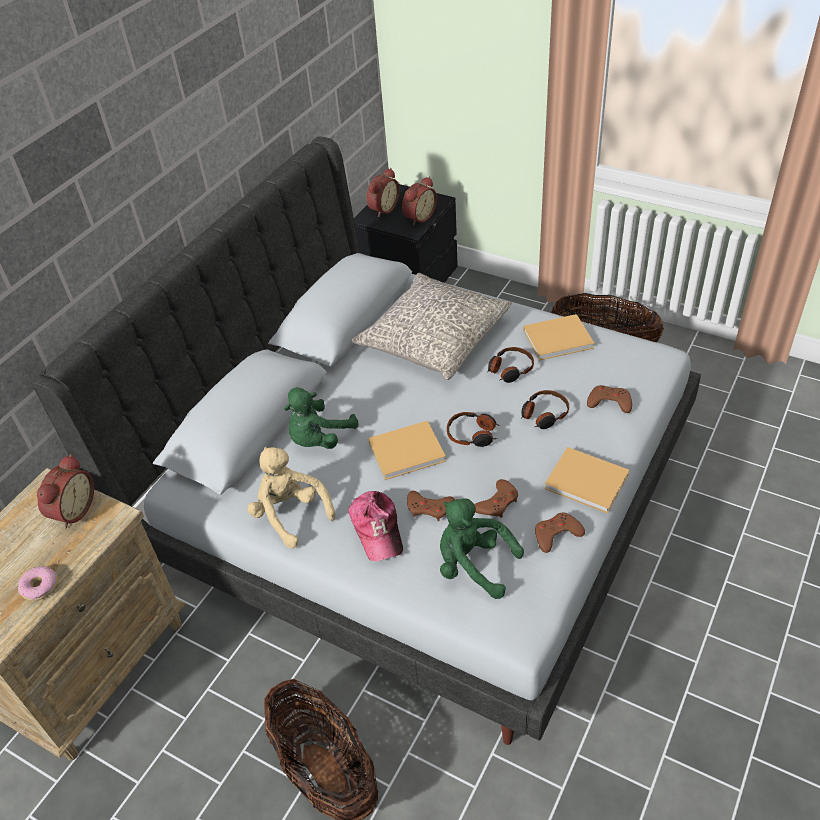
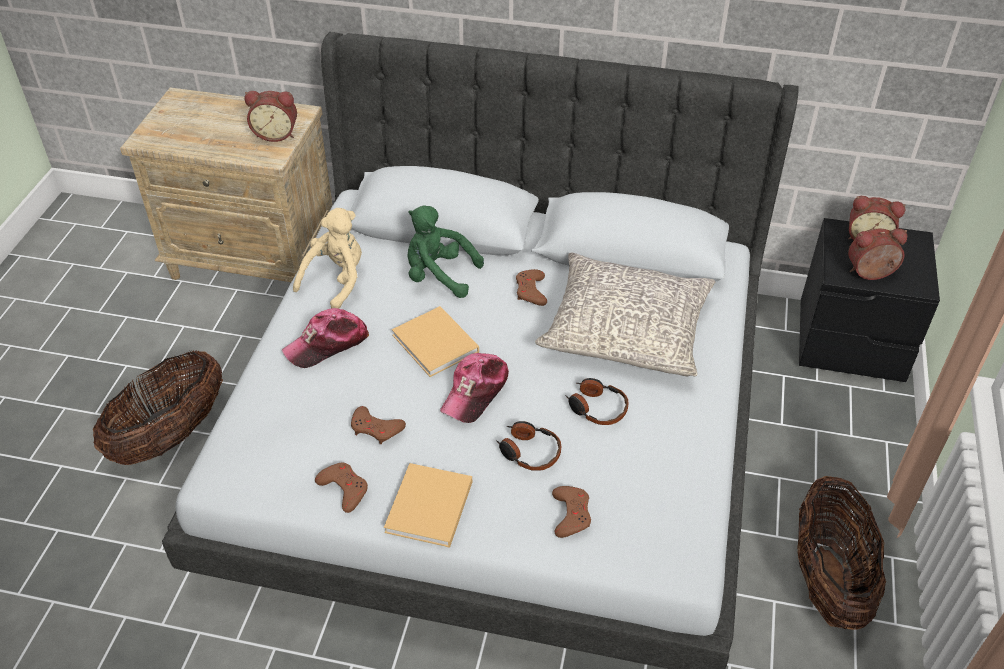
camera: 70 degrees right, 0 degrees up
(40, 586) = (197, 143): donut -> none
(418, 217) = (871, 274): alarm clock -> alarm clock turned 150 degrees clockwise
(429, 508) = (359, 376): brown game controller -> brown game controller (531, 291)
(473, 434) = (475, 392): headphones -> cap
(473, 565) = (291, 424): green plush toy -> none
(560, 339) = (674, 448): beige book -> none

